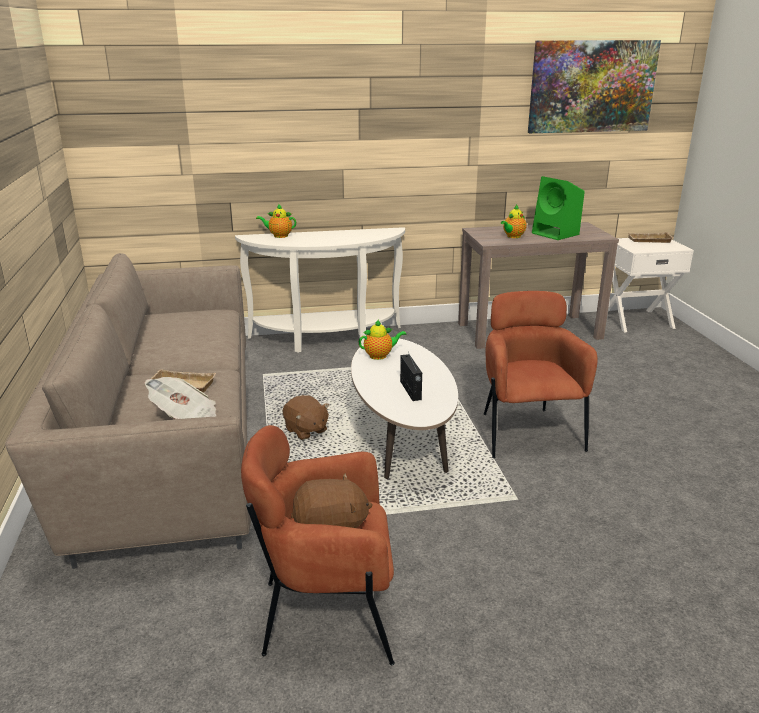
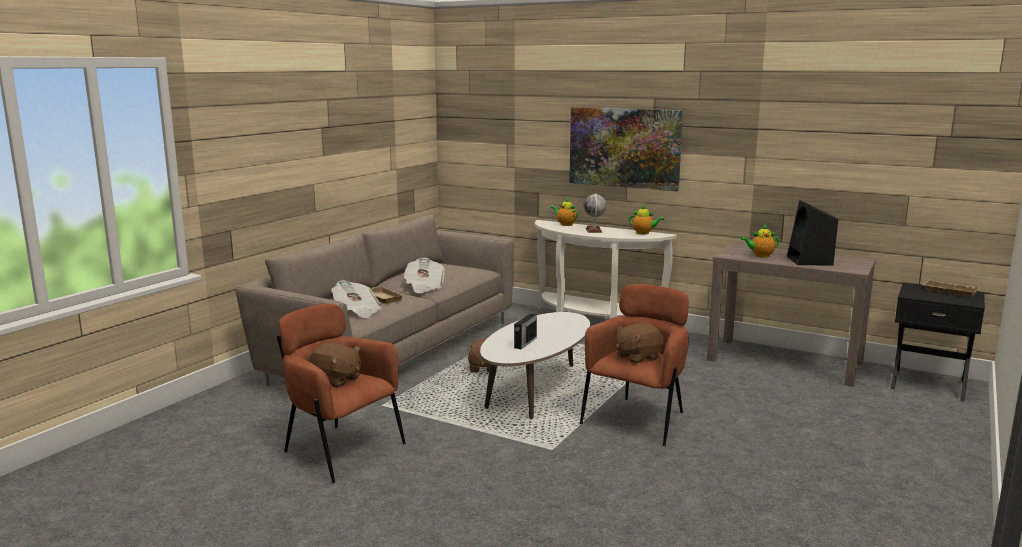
camera: 40 degrees right, 10 degrees down
(198, 353) = (424, 287): none -> newspaper
(323, 237) = (594, 230): none -> globe
(380, 356) = (547, 321): teapot -> teapot (644, 233)
(541, 371) = (637, 357): none -> brown plush toy
(556, 234) = (810, 261): green speaker -> black speaker
(592, 86) = (882, 115): picture -> picture (624, 148)
(636, 320) = (928, 384): white nightstand -> black nightstand

